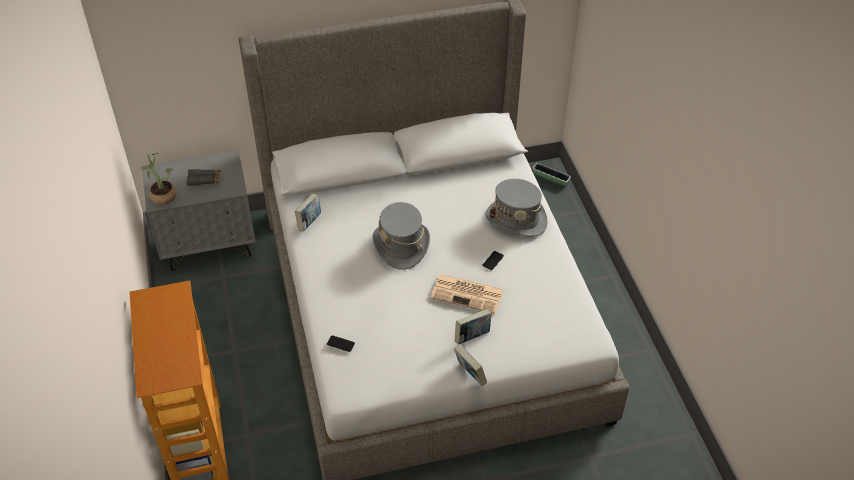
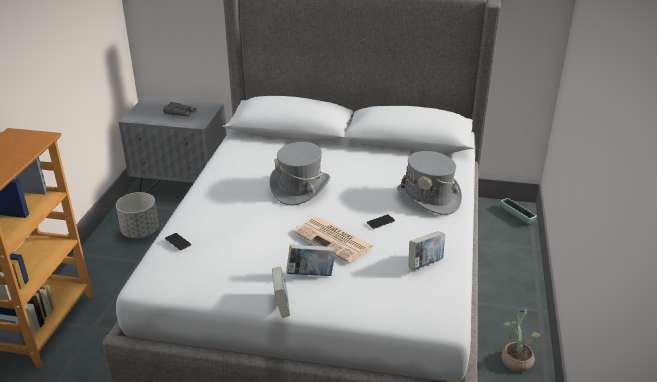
camera: 25 degrees right, 15 degrees down
(162, 194) = (140, 114): potted plant -> potted plant (515, 358)
(209, 316) = (140, 231): none -> grey planter
(309, 222) = (234, 153): book -> book (425, 264)

